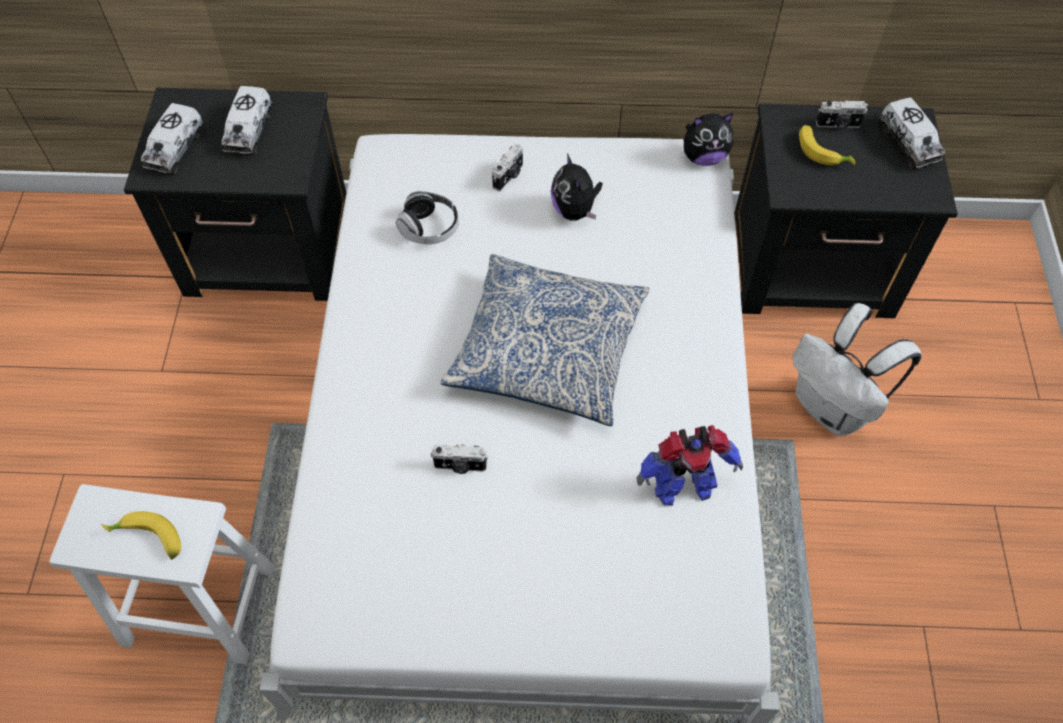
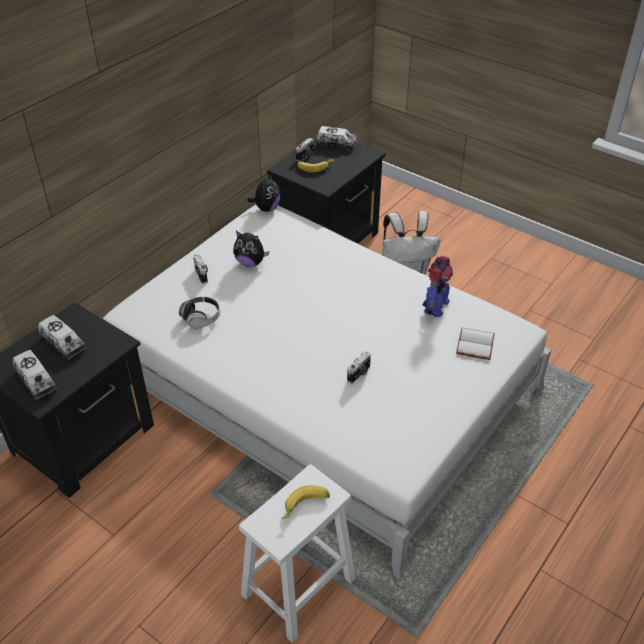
camera: 55 degrees left, 15 degrees down
(547, 349) = (322, 312): pillow -> none
(641, 590) = (476, 345): none -> white book

